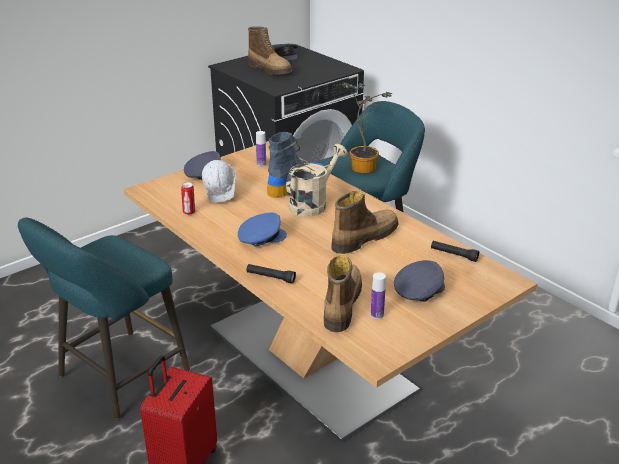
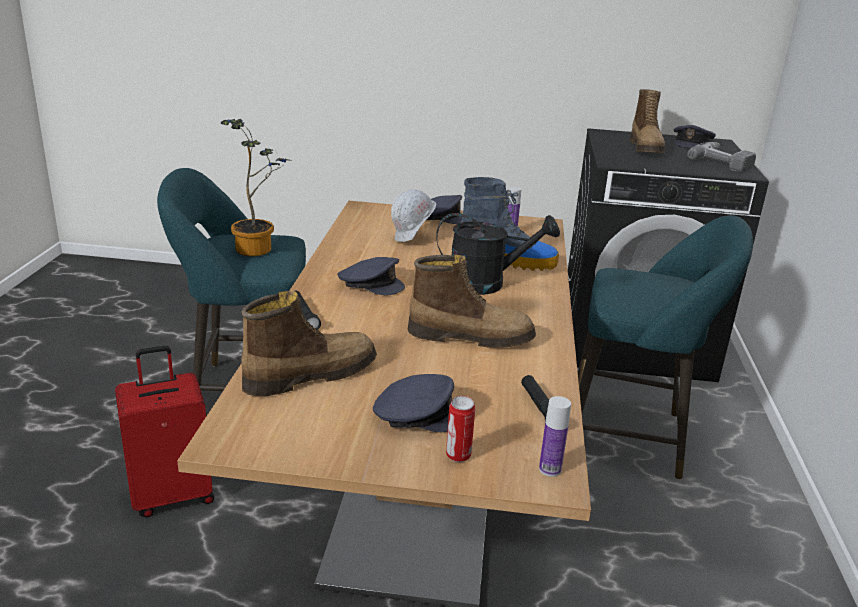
camera: 45 degrees right, 5 degrees down
(189, 212) = (358, 237): can -> can (458, 456)
(261, 237) = (371, 284): blue cap -> grey cap
(312, 203) = (486, 283): beige watering can -> black watering can
(323, 64) = (724, 162): none -> power drill
(363, 166) = (650, 291): potted plant -> potted plant (258, 248)
(377, 315) = (319, 406): bottle -> bottle (550, 469)

